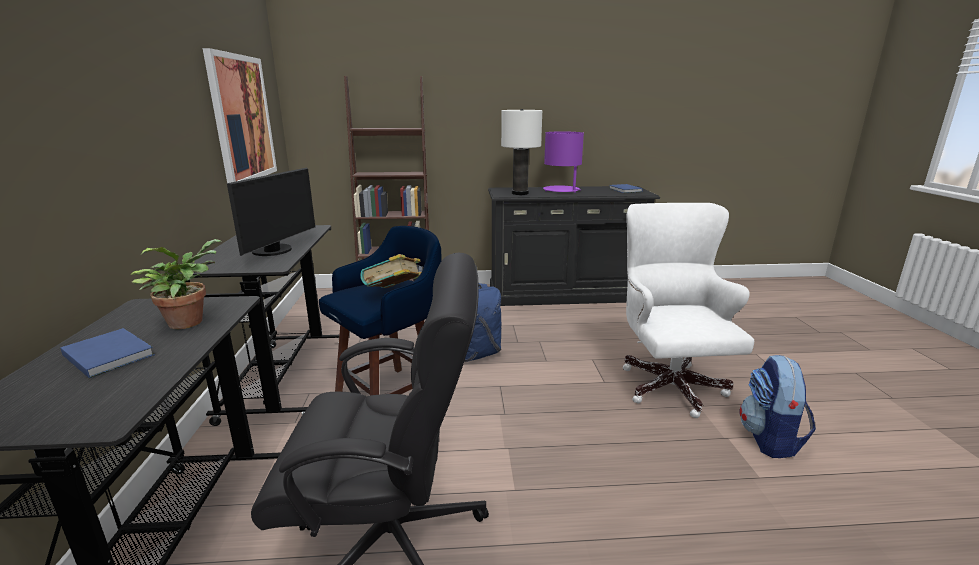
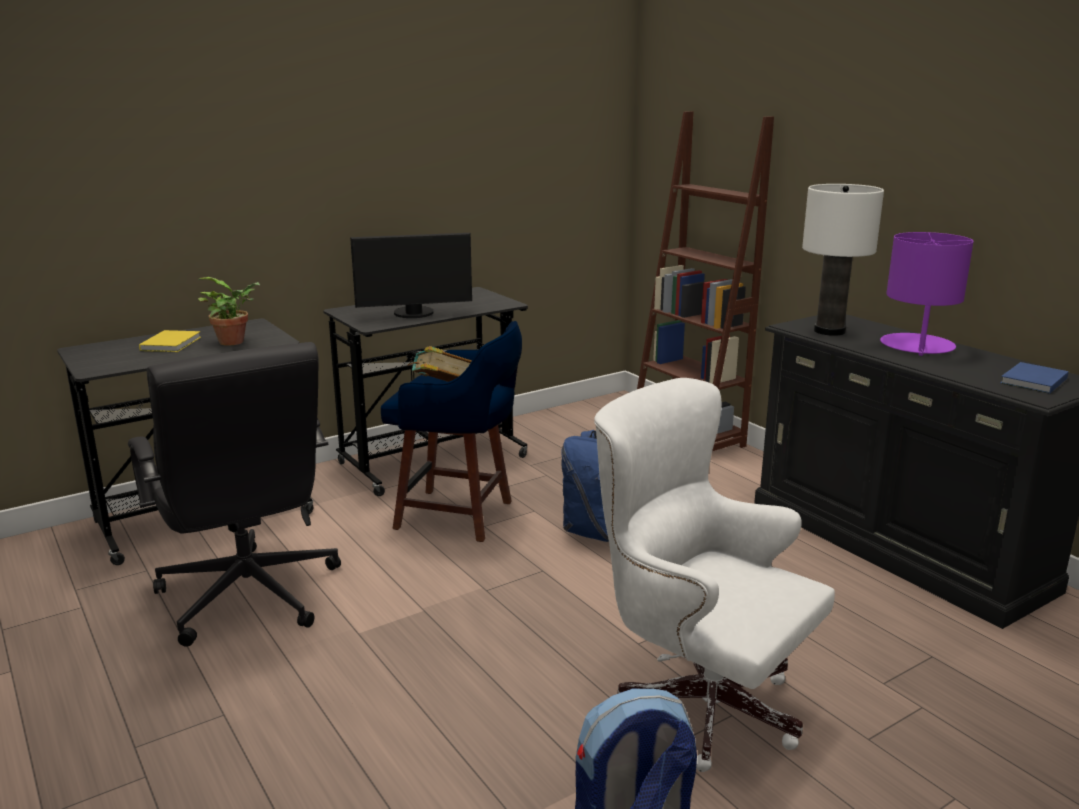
camera: 60 degrees right, 0 degrees up
(109, 354) = (172, 343): blue book -> yellow book
(242, 119) = (518, 165): picture -> none
(669, 384) = (699, 703): white office chair -> white office chair turned 105 degrees counterclockwise

